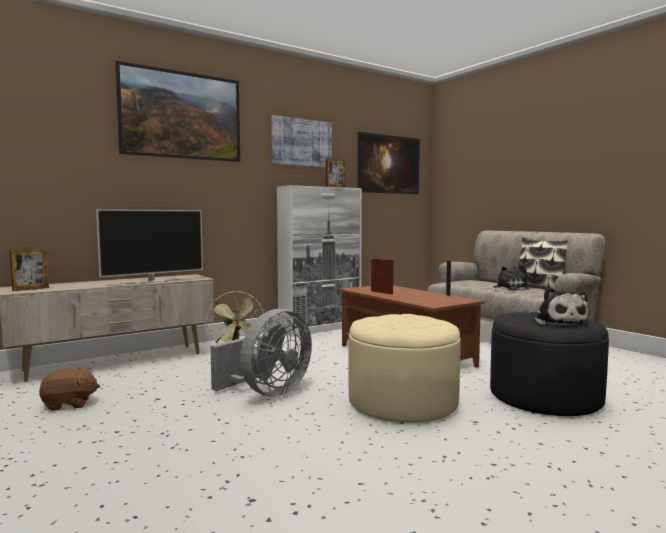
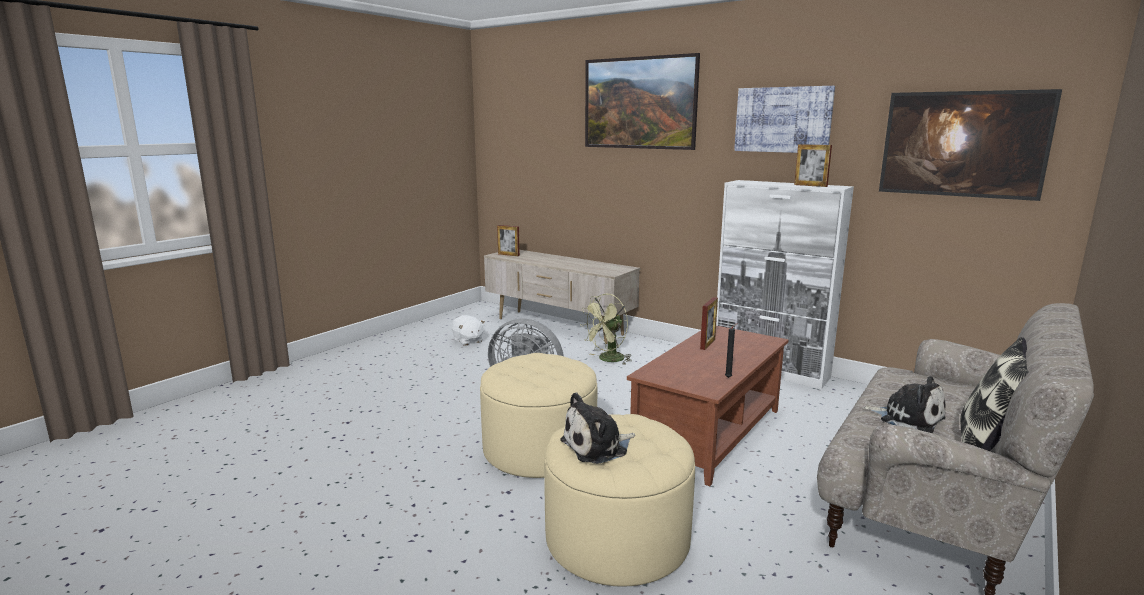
camera: 70 degrees right, 10 degrees up
(69, 404) = (468, 341): brown plush toy -> white plush toy
(153, 282) = (573, 267): television -> none
(545, 397) = (617, 539): black ottoman -> beige ottoman

